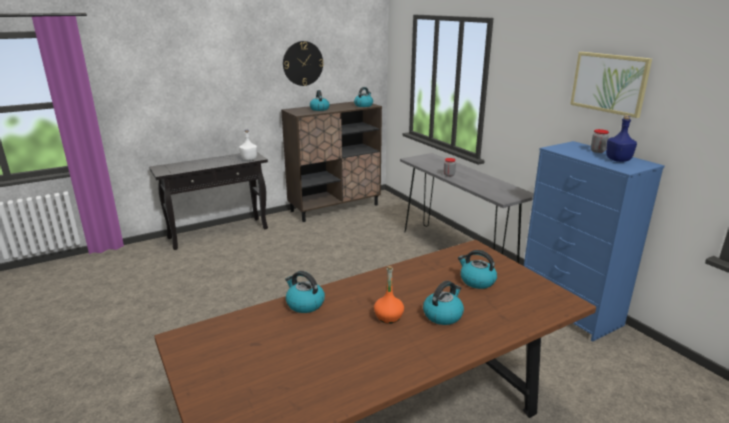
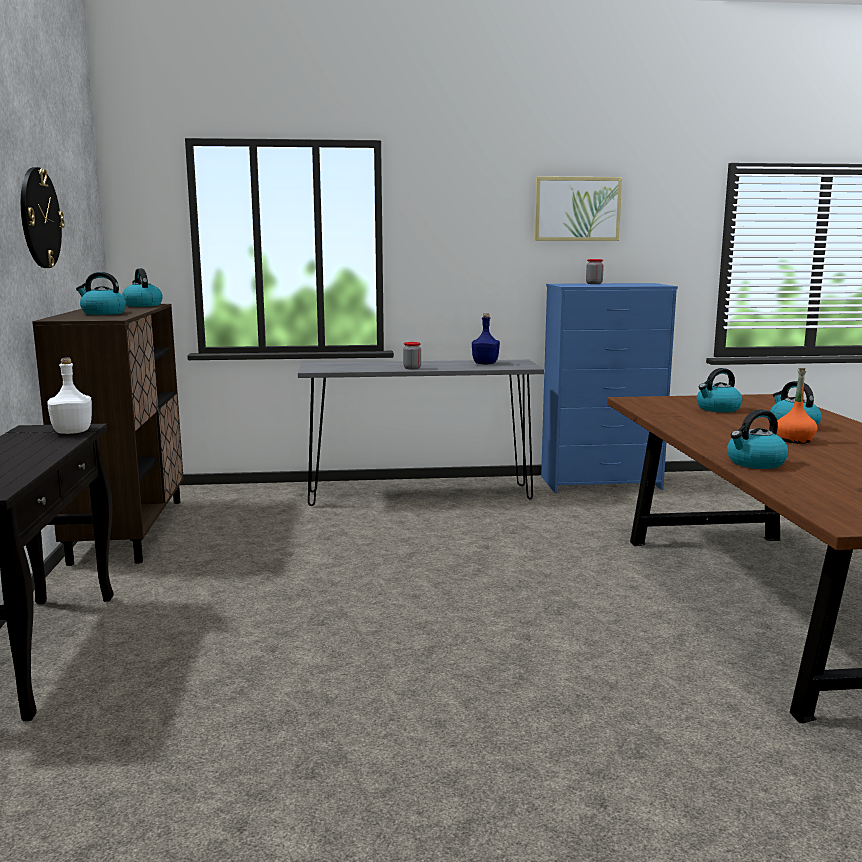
camera: 65 degrees left, 10 degrees down
(617, 160) = (629, 284): blue bottle -> blue bottle (484, 363)

